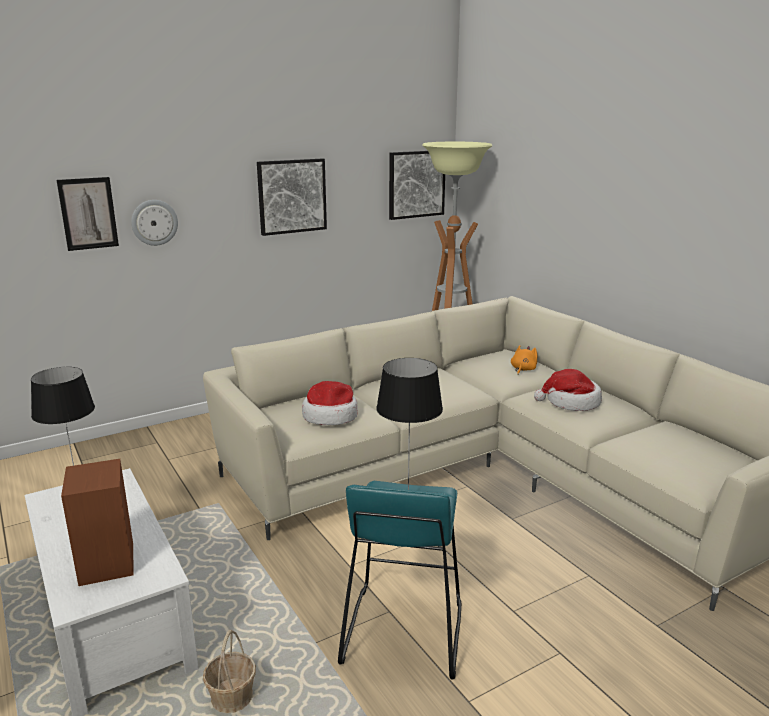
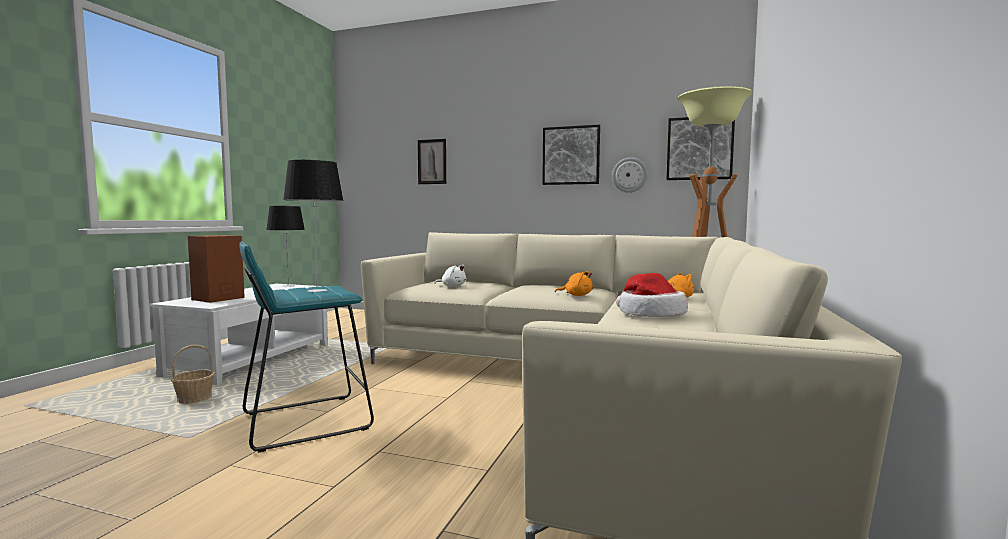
camera: 50 degrees right, 15 degrees down
(154, 222) = (469, 170): wall clock -> wall clock (629, 175)
(330, 416) = (452, 286): hat -> white plush toy
(460, 390) = (576, 295): none -> orange plush toy

